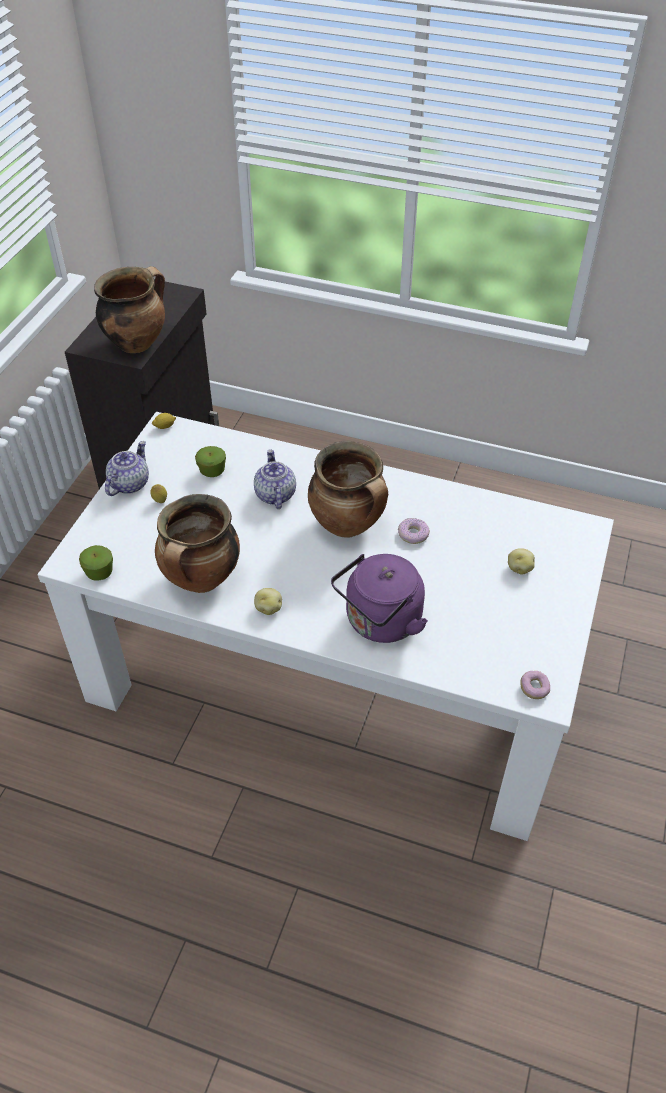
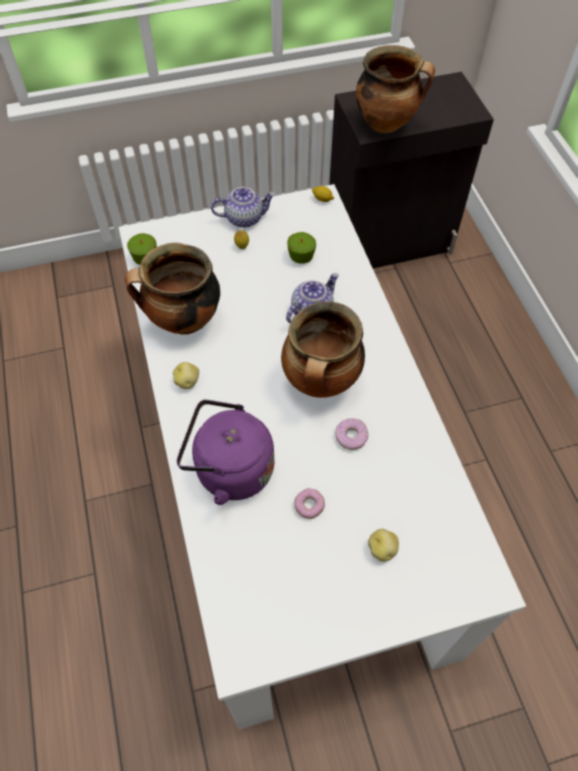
camera: 55 degrees right, 10 degrees up
(534, 689) = (241, 641): donut -> donut (309, 506)

